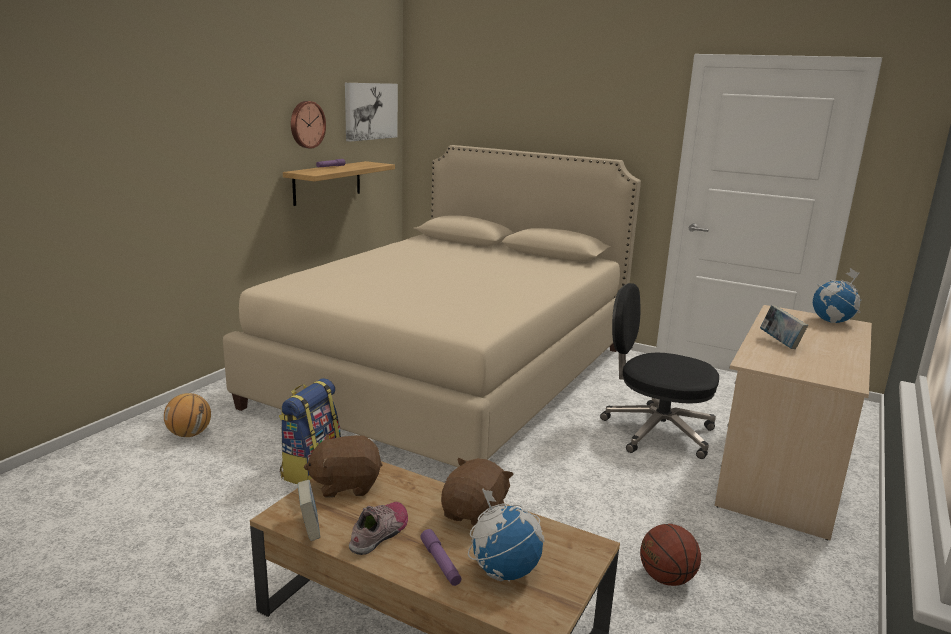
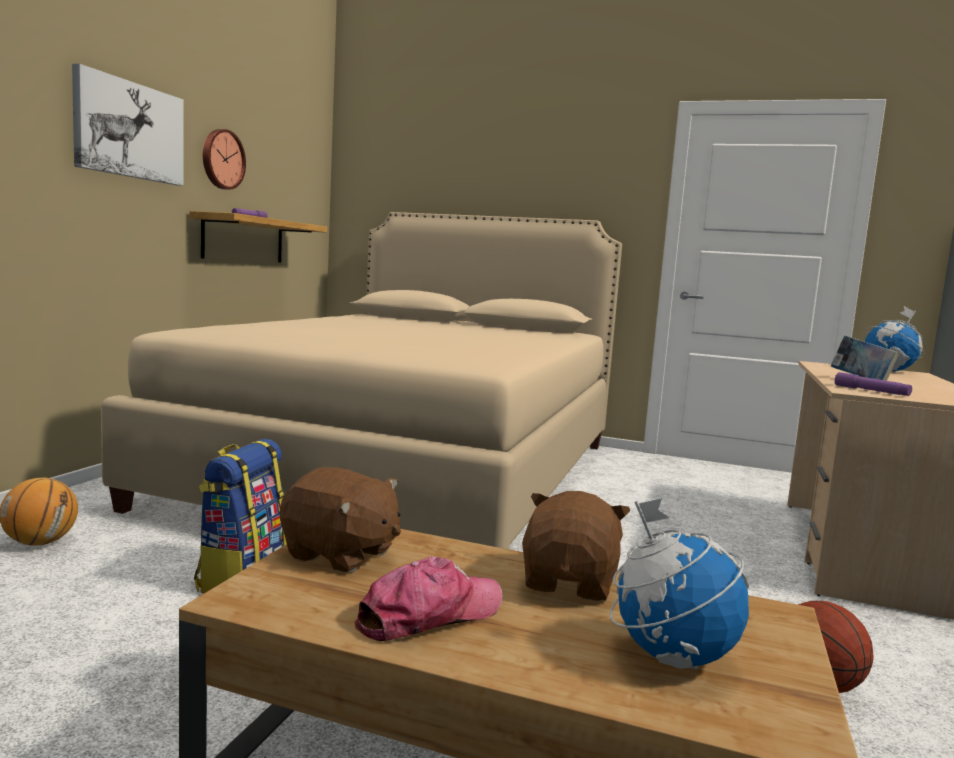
camera: 10 degrees left, 10 degrees down
(310, 530) = (298, 616): book -> none
(346, 485) = (340, 554): brown plush toy -> brown plush toy turned 135 degrees counterclockwise
(370, 111) = (296, 166): picture -> picture (129, 130)
(380, 533) = (429, 615): shoe -> cap
(440, 563) = (557, 651): purple flashlight -> purple flashlight (871, 391)
(655, 431) = (690, 520): black office chair -> none

